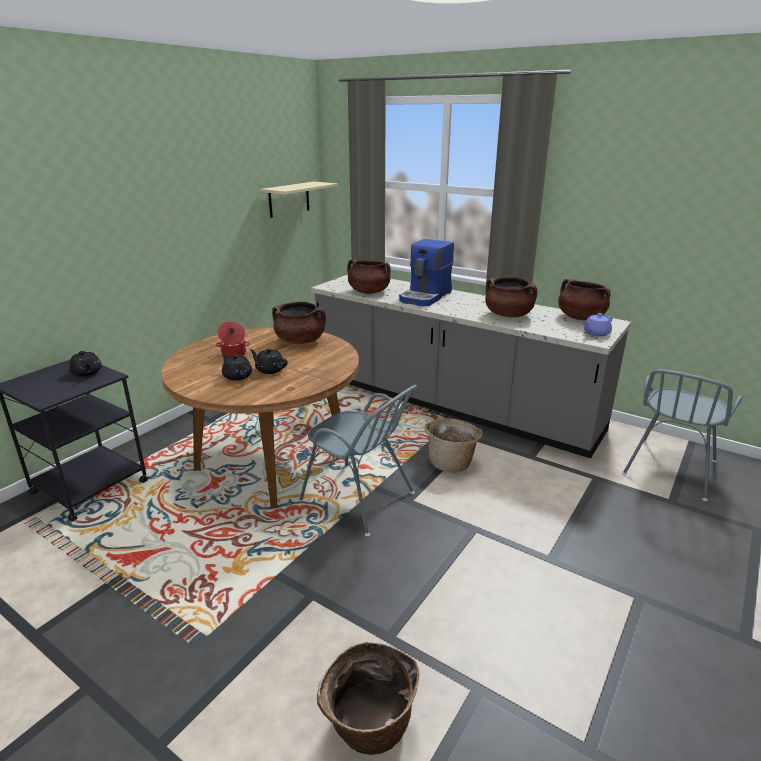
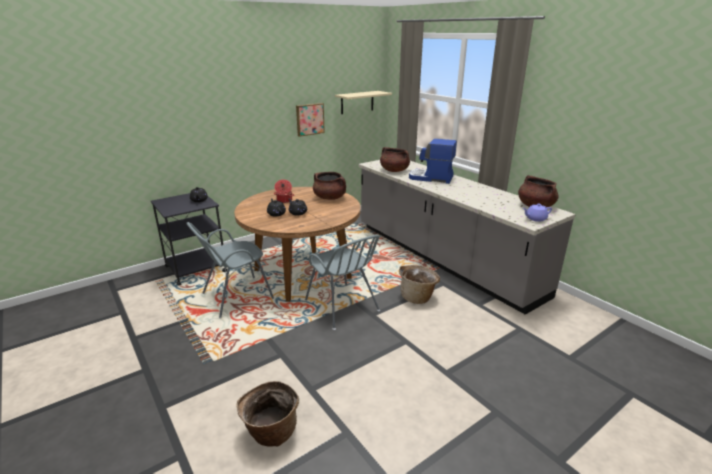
camera: 20 degrees right, 0 degrees up
(229, 227) = (309, 119): none -> picture
(426, 297) = (431, 178): coffee machine -> coffee machine turned 60 degrees clockwise
(508, 315) = (480, 197): brown cooking pot -> none
(670, 470) = (586, 335): grey chair -> grey chair (234, 298)

